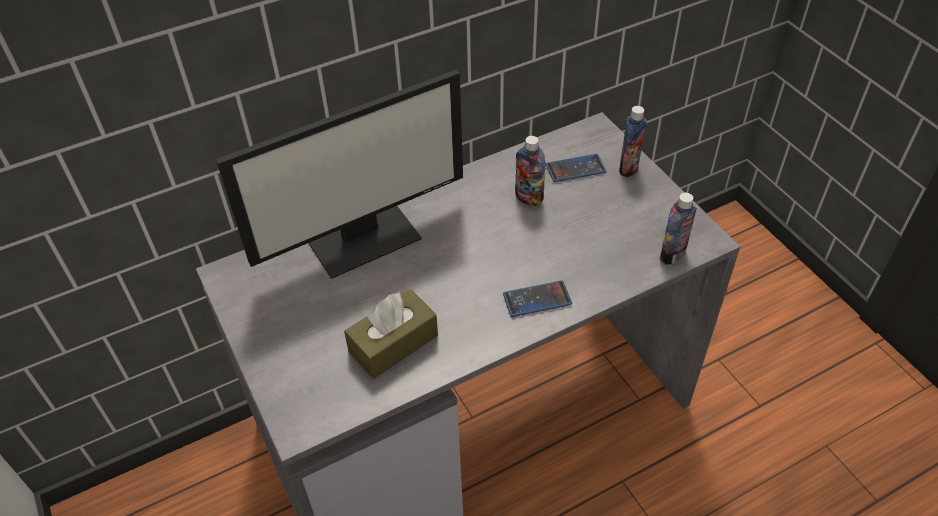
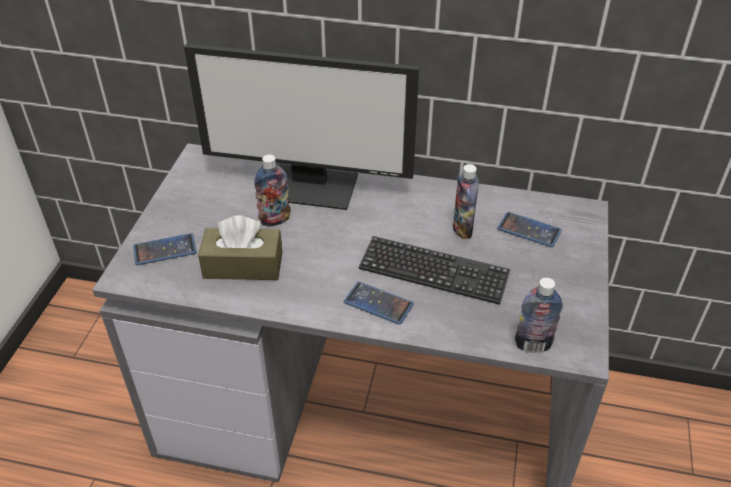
camera: 40 degrees right, 5 degrees down
(305, 379) = (165, 250): none -> phone
(547, 246) = (433, 272): none -> keyboard
(628, 168) = (577, 256): bottle -> bottle (275, 219)

